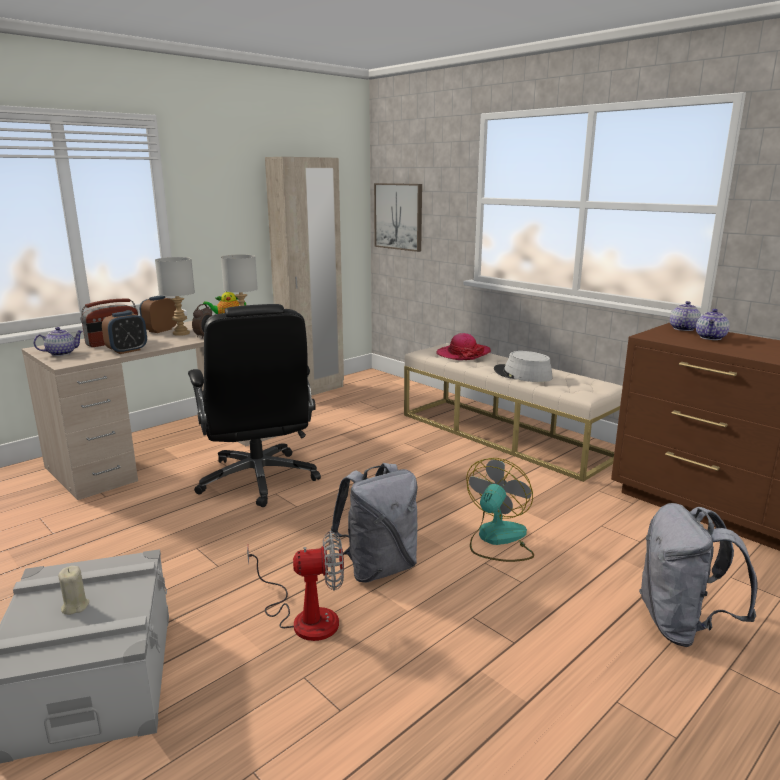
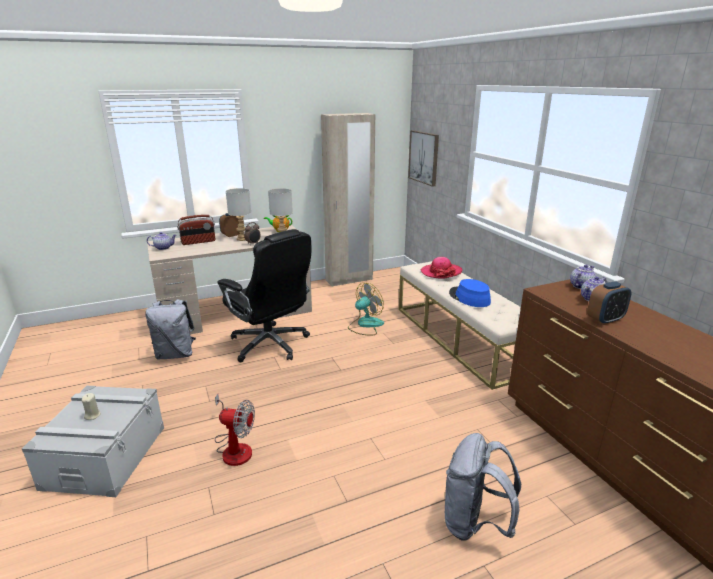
camera: 20 degrees right, 5 degrees up
(127, 350) = (199, 250): alarm clock -> alarm clock (605, 320)
(258, 480) = (270, 344): black office chair -> black office chair turned 45 degrees counterclockwise
(378, 568) = (300, 425): grey backpack -> grey backpack (175, 354)
(497, 540) = (392, 423): fan -> fan (365, 325)
(522, 374) = (469, 298): grey hat -> blue hat

